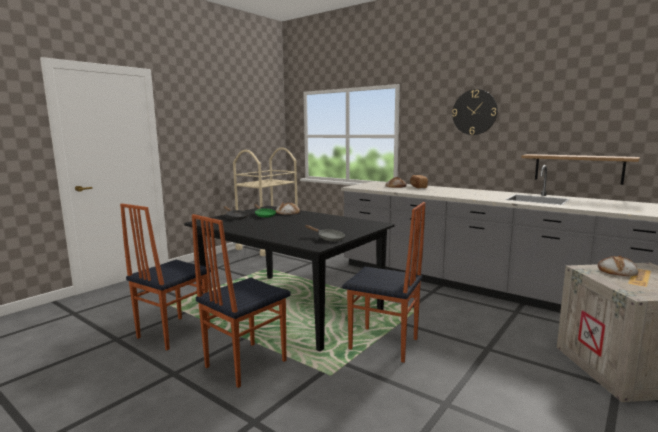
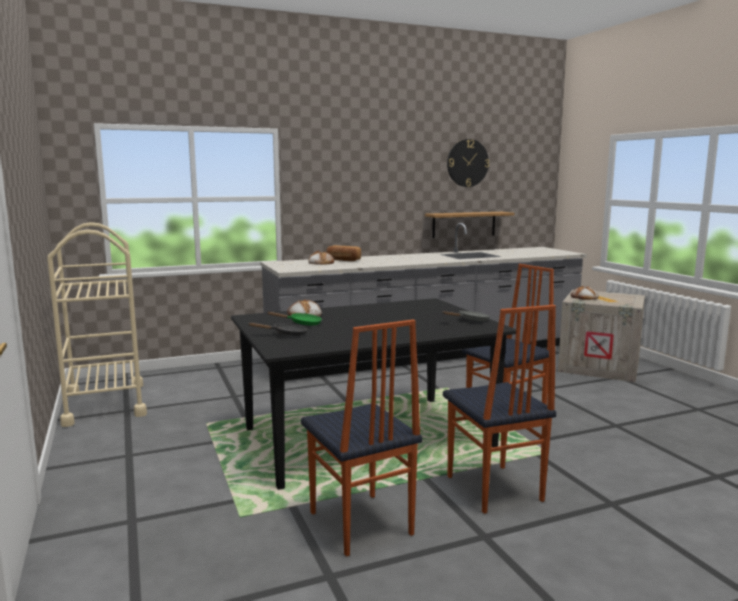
camera: 60 degrees left, 0 degrees up
(474, 112) = (373, 169): wall clock -> wall clock (467, 163)

